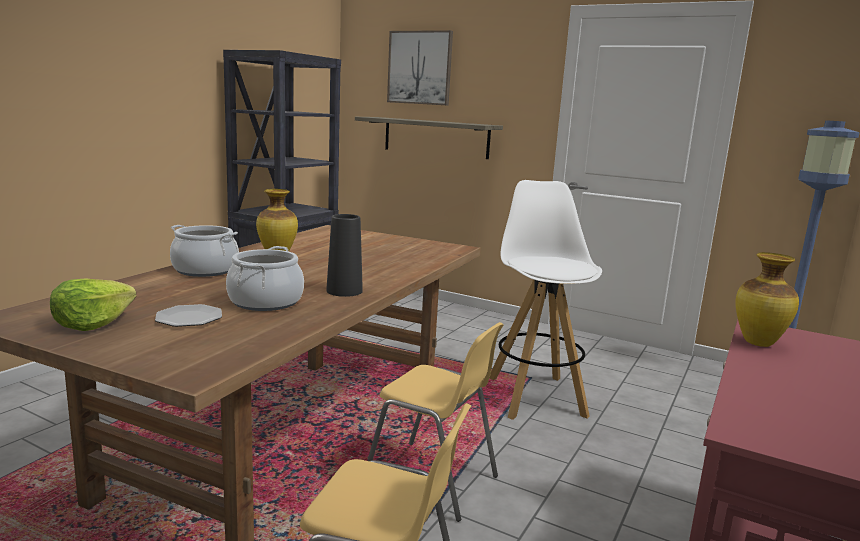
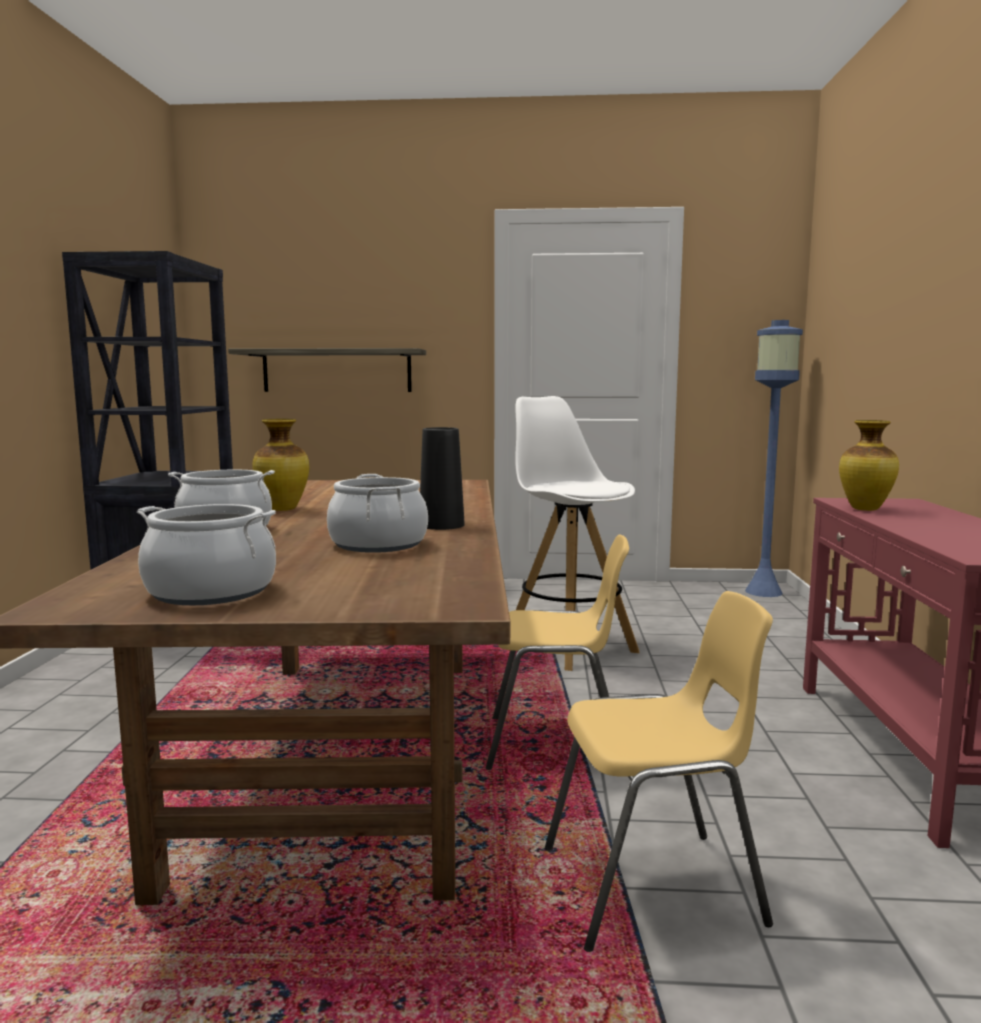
camera: 25 degrees left, 5 degrees down
(92, 323) = (211, 592): lettuce -> cooking pot
(190, 318) = (326, 569): plate -> none
(420, 68) = (306, 285): picture -> none

